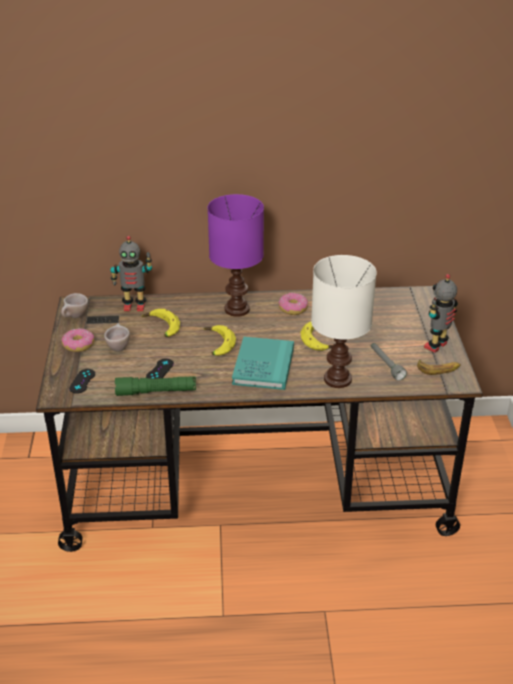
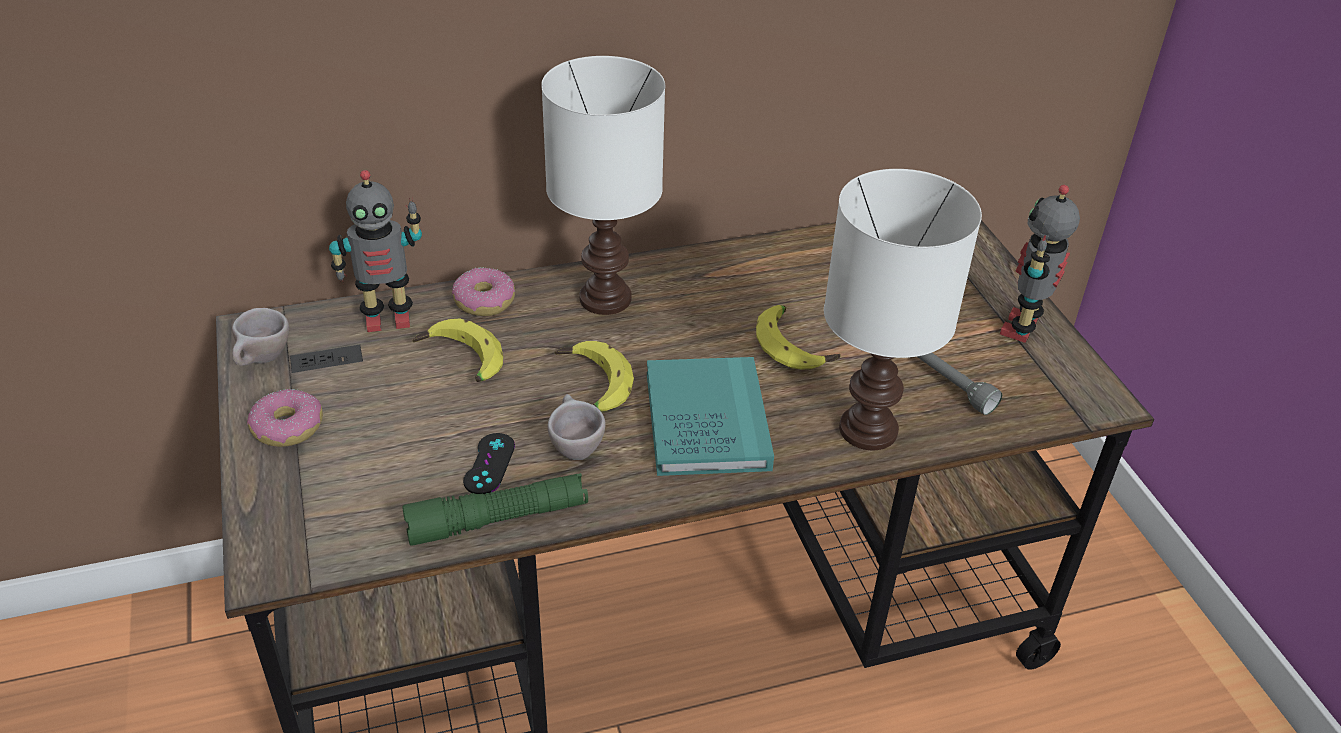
camera: 15 degrees left, 5 degrees up
(82, 381) = (320, 519): black game controller -> none
(118, 347) = (379, 419): beige cup -> beige cup (574, 447)
(236, 309) = (603, 299): purple table lamp -> white table lamp
(293, 308) = (716, 283): donut -> donut (484, 301)
(438, 369) = (1049, 378): banana -> none

